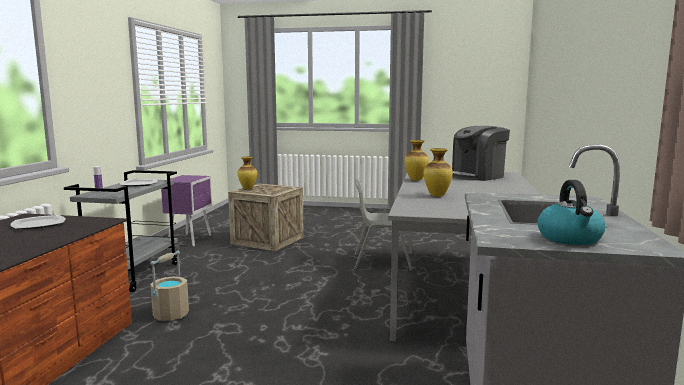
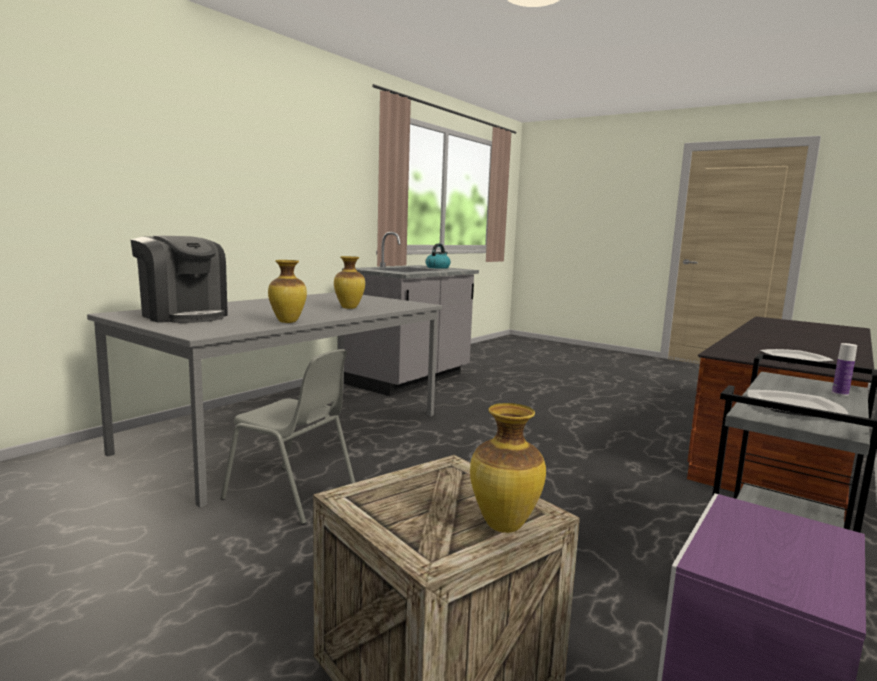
camera: 155 degrees left, 0 degrees up
(171, 314) = (642, 478): beige bucket -> none
(477, 176) = (183, 316): coffee machine -> coffee machine turned 45 degrees clockwise

